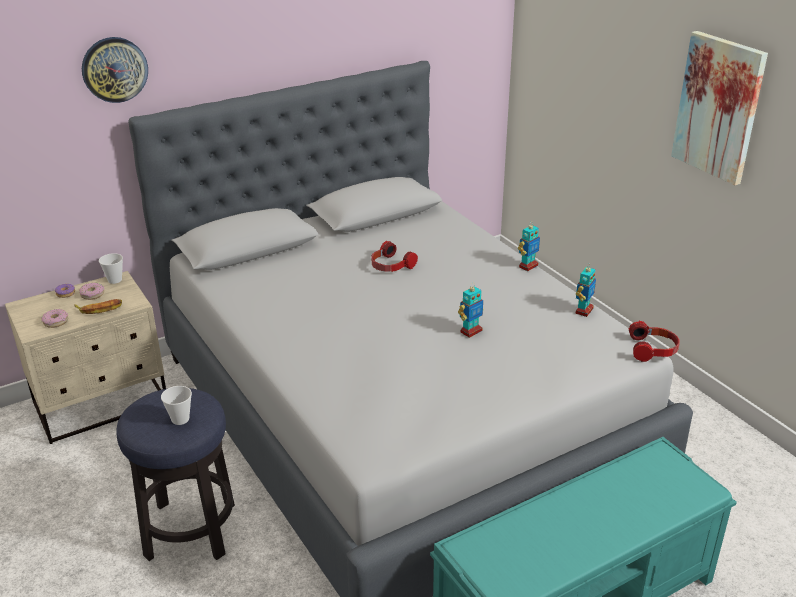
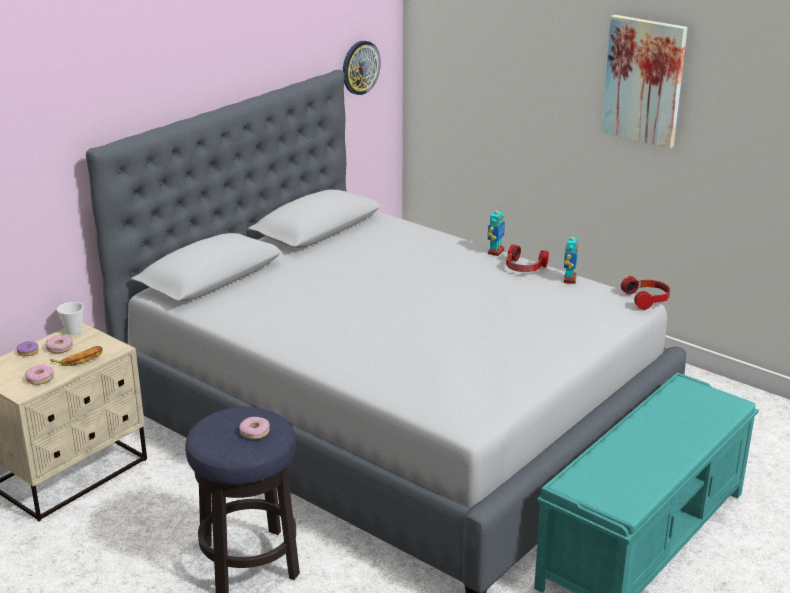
camera: 20 degrees left, 5 degrees down
(114, 69) = (69, 100): wall clock -> wall clock (360, 67)
(180, 419) = (255, 432): cup -> donut
(390, 266) = (367, 271): headphones -> headphones (524, 268)
(470, 331) = (482, 311): toy robot -> none

